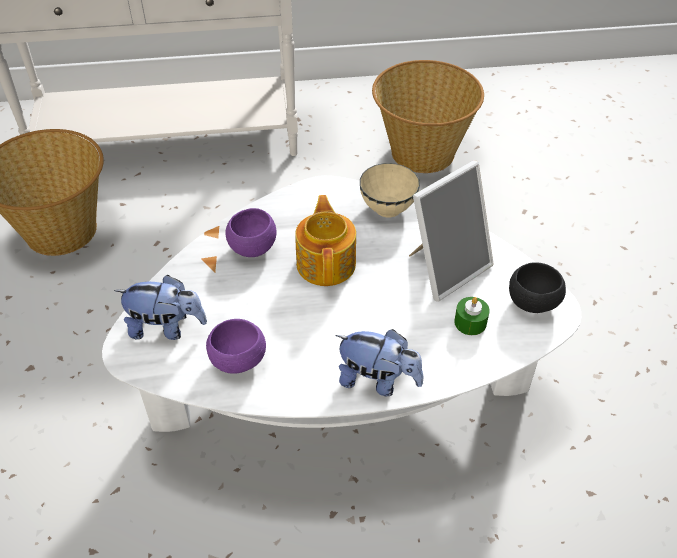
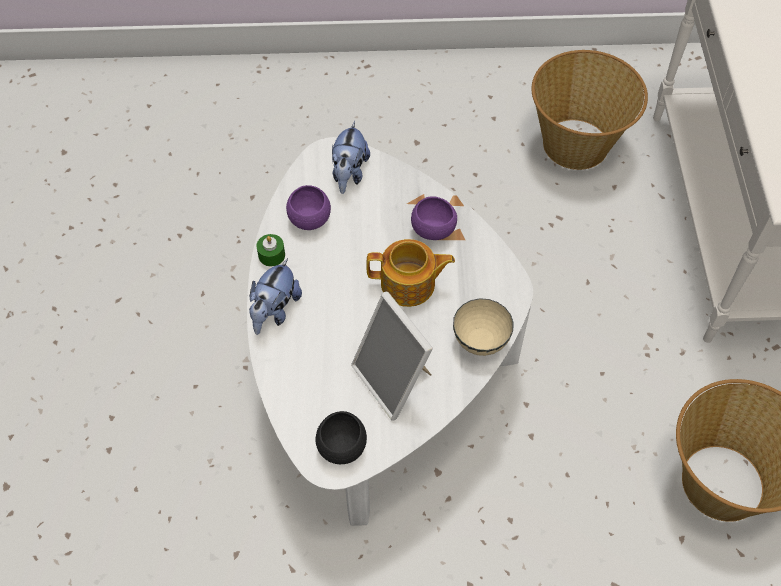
camera: 95 degrees right, 10 degrees up
(470, 322) = (325, 389): green candle -> green candle (271, 255)

